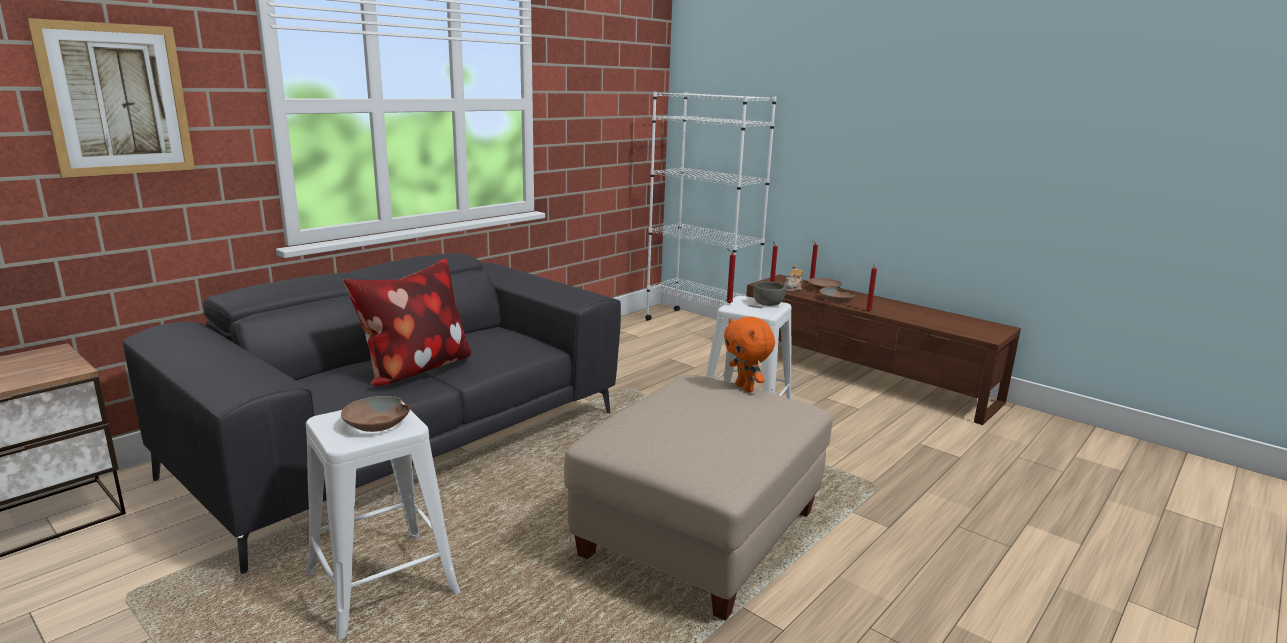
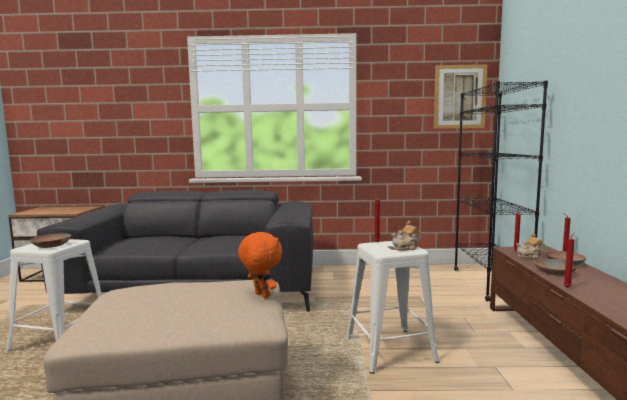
camera: 50 degrees right, 10 degrees down
(117, 100) = (129, 106): picture -> picture (459, 97)
(415, 370) = (180, 243): pillow -> none
(700, 326) = (490, 283): white bookcase -> black bookcase
(745, 388) = (261, 295): orange plush toy -> orange plush toy turned 120 degrees clockwise
(768, 304) = (406, 248): grey bowl -> teapot

